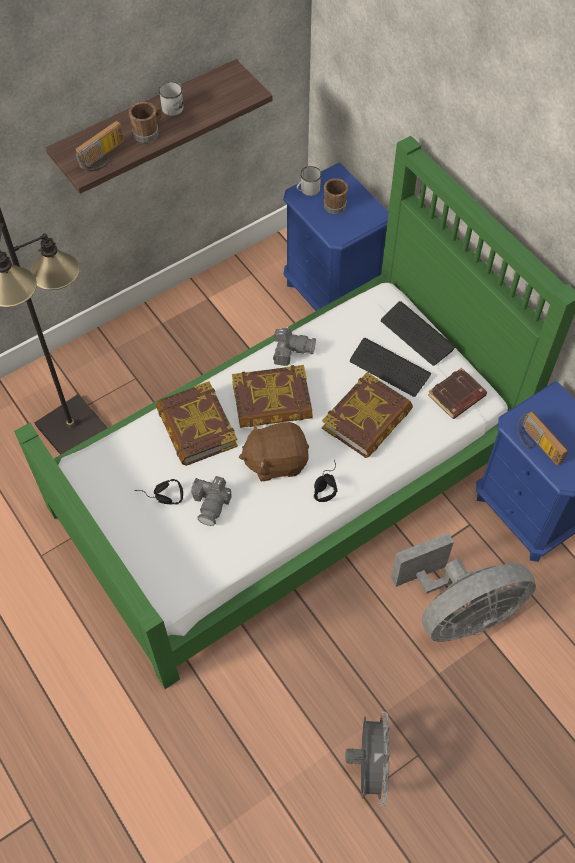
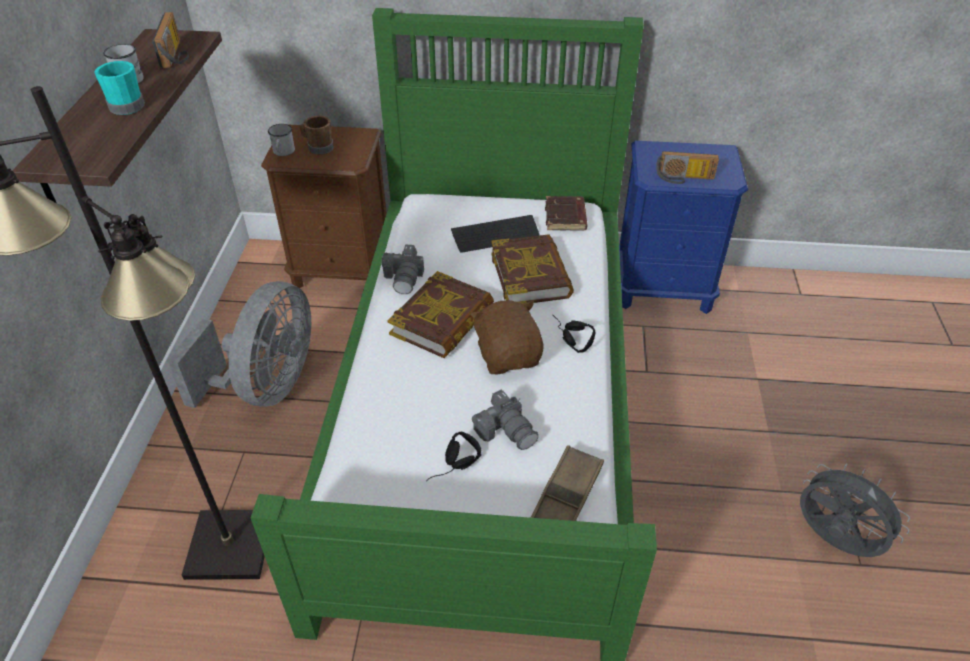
camera: 50 degrees left, 15 degrees down
(104, 157) = (103, 142): radio -> radio (177, 54)
(148, 132) = (128, 104): brown mug -> turquoise mug
(190, 569) = (567, 495): none -> brown tray
(196, 428) = (406, 389): book -> none
(276, 461) = (508, 355): brown plush toy -> brown plush toy turned 135 degrees clockwise
(291, 350) = (404, 278): camera -> camera turned 135 degrees clockwise
(332, 295) = (342, 270): blue nightstand -> brown nightstand
(417, 334) = (482, 204): keyboard -> none
(458, 612) = (719, 382): grey fan -> grey fan (267, 386)

